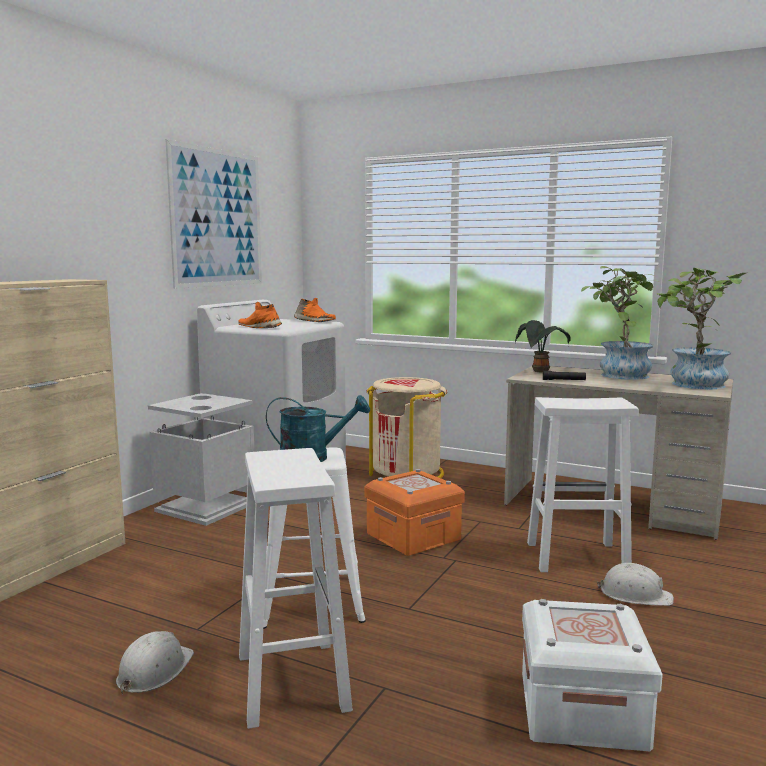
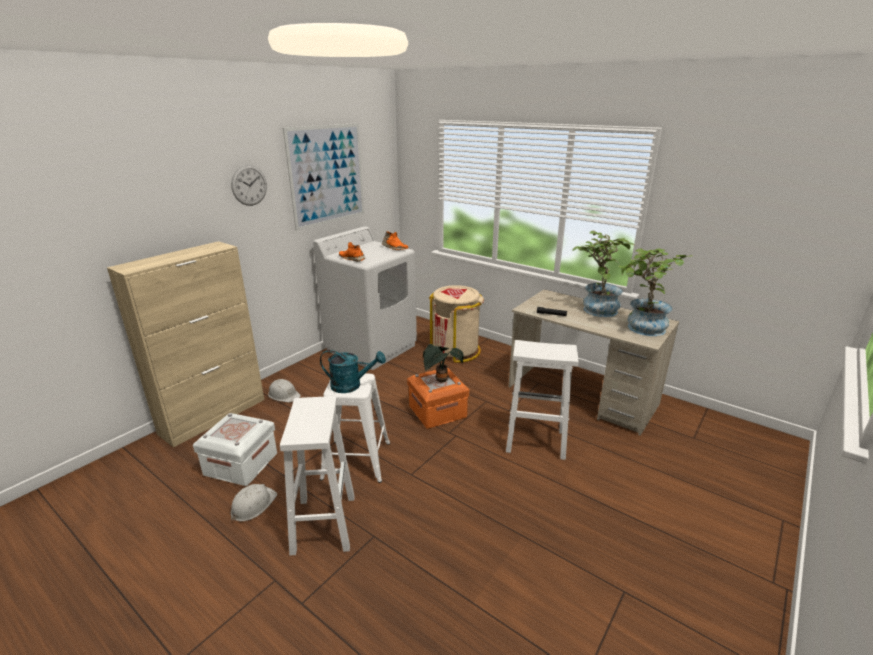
camera: 10 degrees right, 15 degrees up
(117, 208) = (249, 185): none -> wall clock
(206, 507) = (319, 371): grey trash can -> none
(540, 372) = (541, 301): potted plant -> potted plant (441, 380)
(582, 710) = (481, 571): white storage box -> white storage box (241, 464)
(635, 595) = (558, 480): white hard hat -> white hard hat (284, 395)

